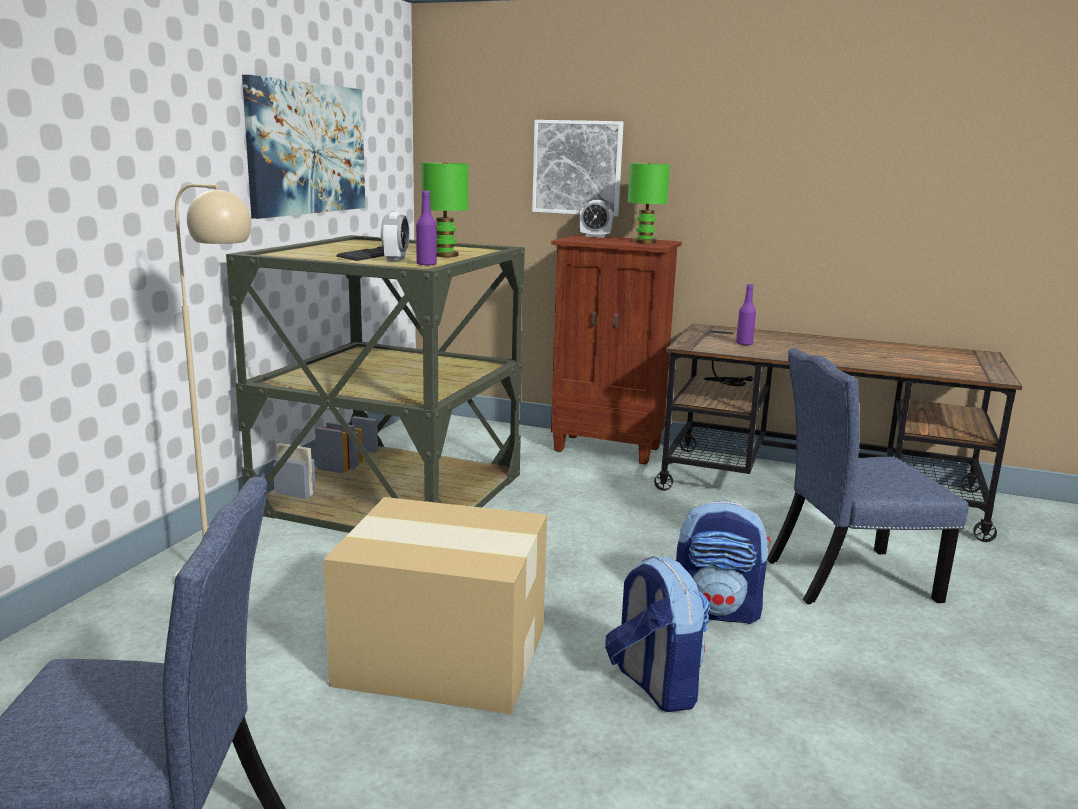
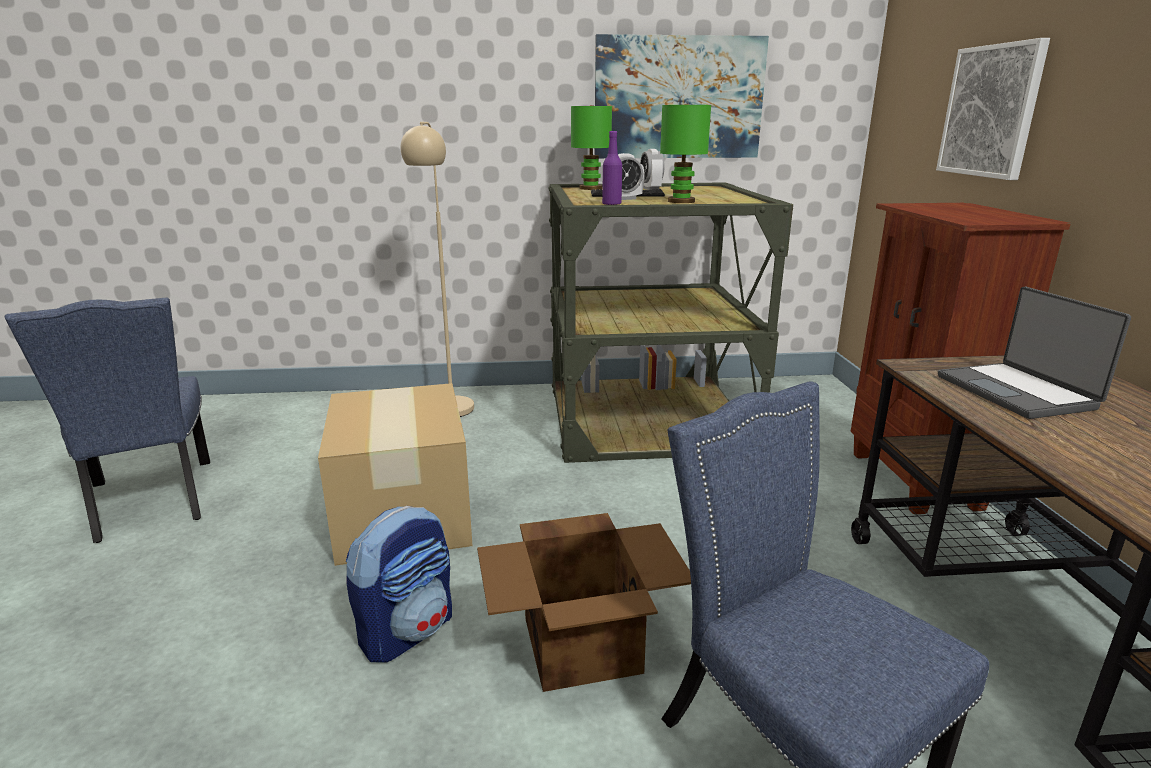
camera: 65 degrees right, 5 degrees up
(595, 236) = (971, 206): alarm clock -> alarm clock (651, 189)
(644, 242) = (992, 217): green table lamp -> green table lamp (590, 188)
(717, 611) = (584, 645): backpack -> cardboard box
(744, 344) = (1017, 392): purple bottle -> laptop

